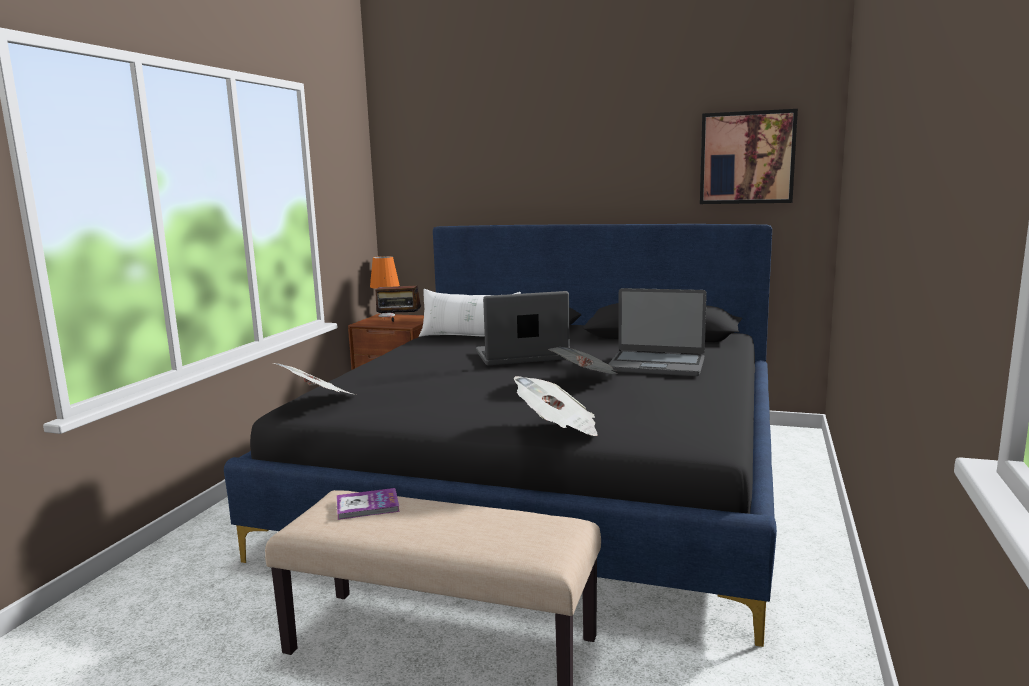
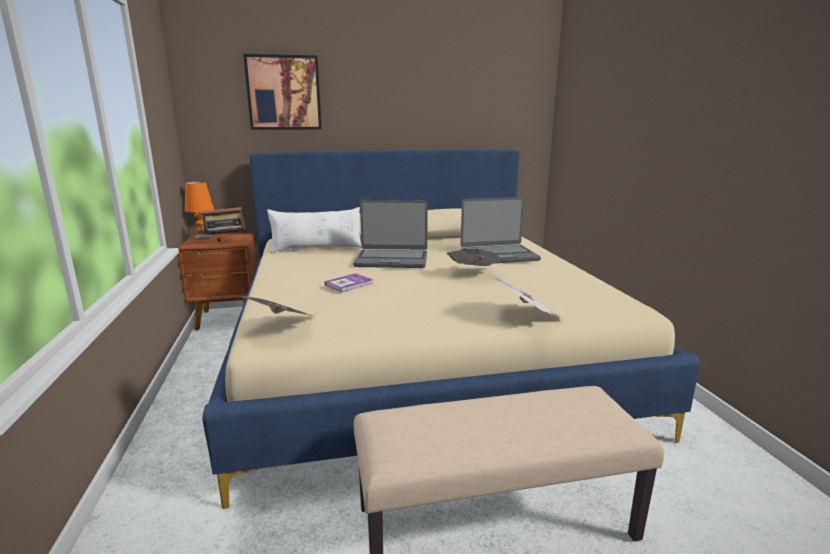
camera: 30 degrees left, 5 degrees up
(367, 506) = (426, 421): book -> book (349, 284)
(521, 356) = (392, 260): laptop -> laptop turned 135 degrees counterclockwise
(549, 482) = (419, 357): black bed -> beige bed
(747, 158) = (497, 101): picture -> picture (284, 93)

